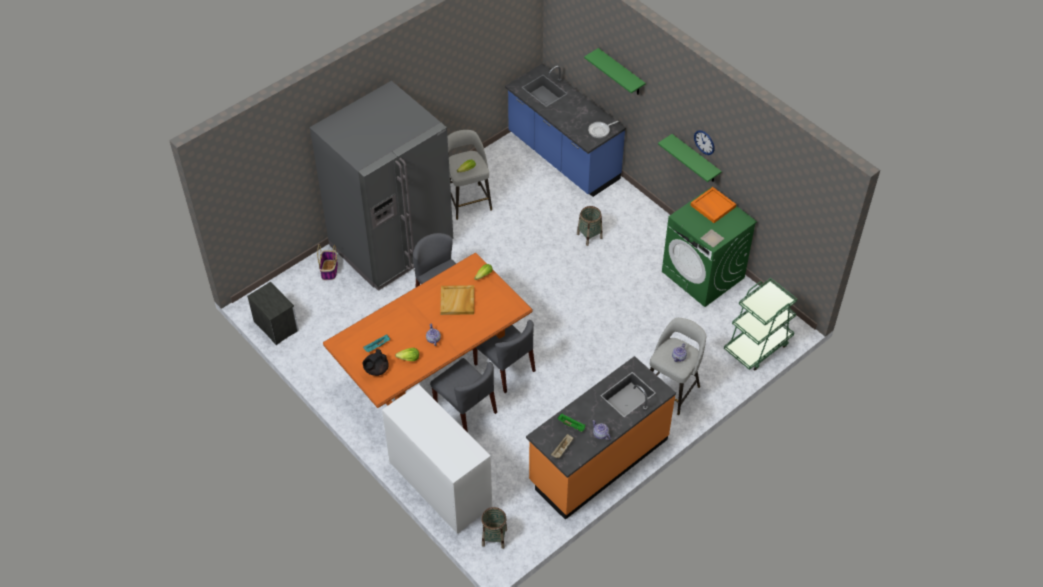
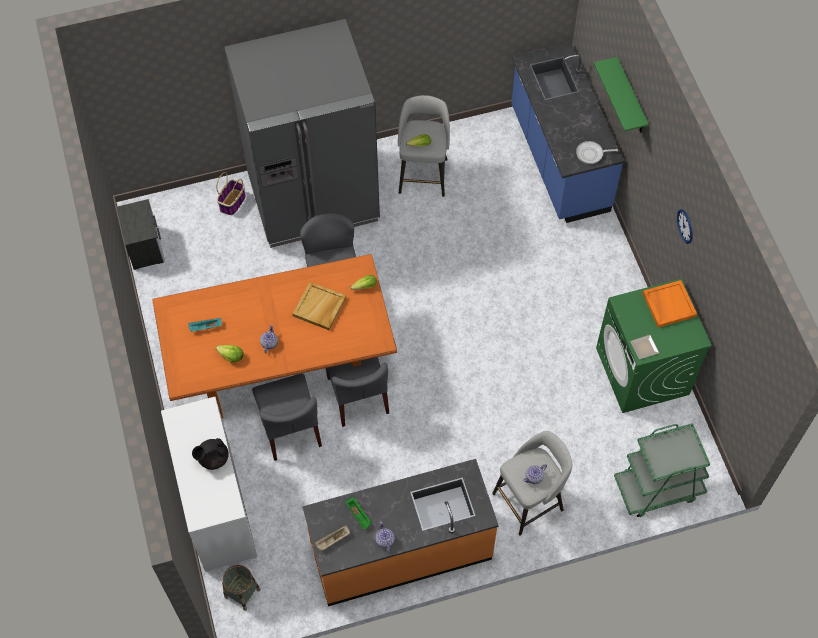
camera: 25 degrees right, 10 degrees up
(376, 369) = (190, 355): black teapot -> black teapot (213, 458)
(589, 236) = (536, 270): basket -> none
(695, 159) = (674, 238): green shelf -> none

